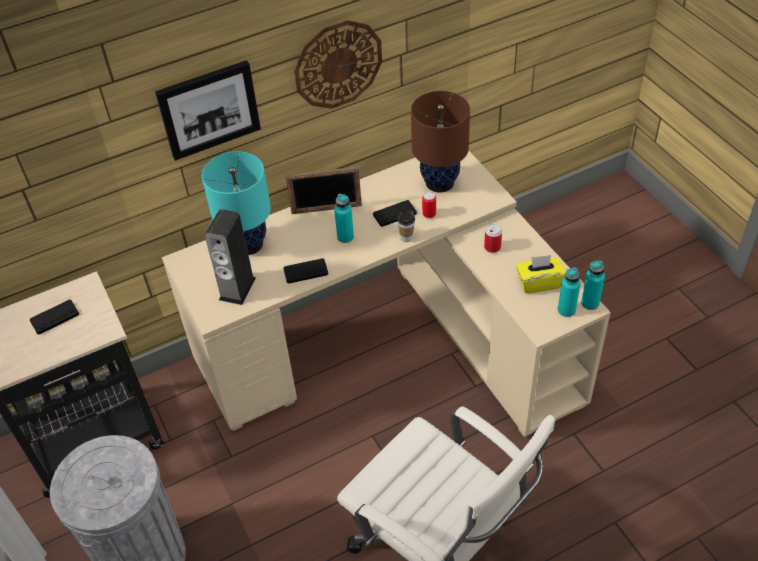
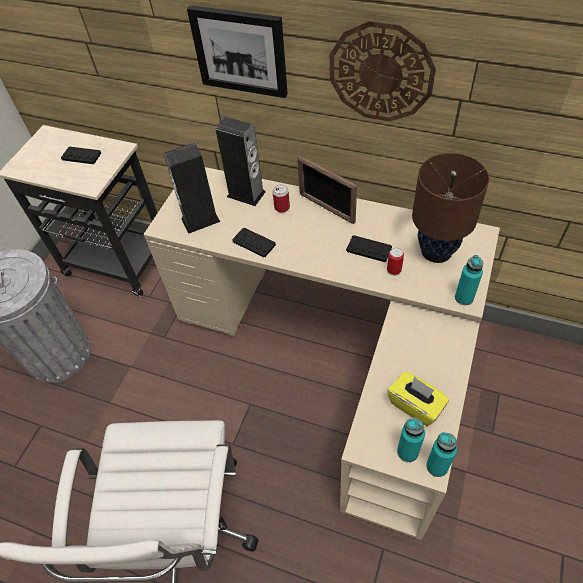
camera: 50 degrees right, 5 degrees up
(248, 244) = (246, 194): turquoise table lamp -> speaker
(345, 237) = (312, 239): turquoise bottle -> turquoise bottle (464, 298)
(406, 237) = (353, 275): cup -> none
(492, 247) = (416, 340): can -> can (282, 207)

